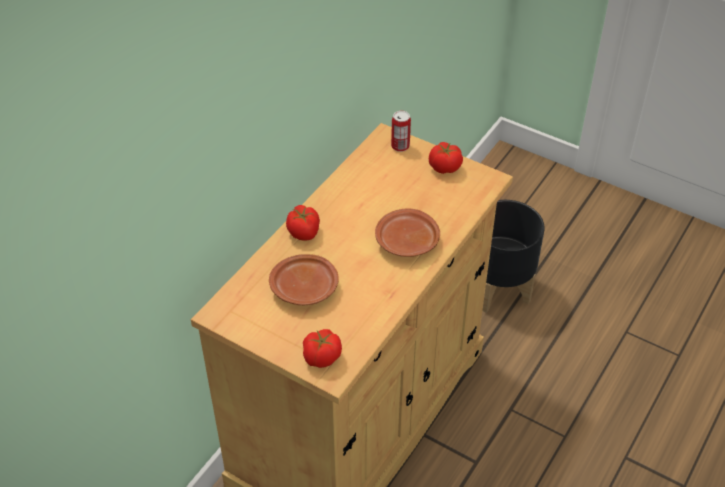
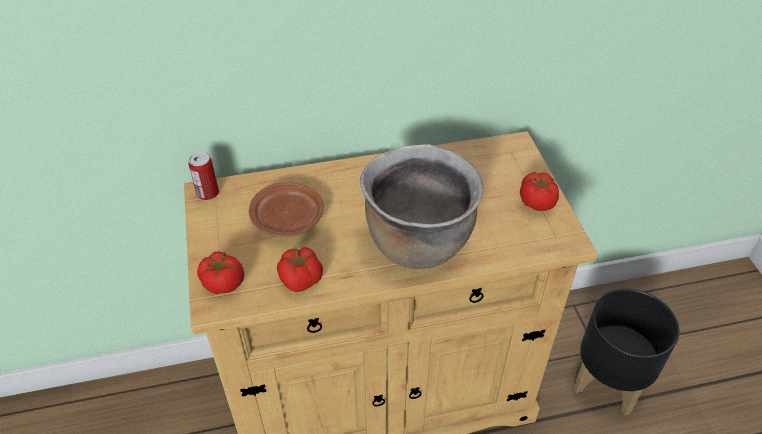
camera: 45 degrees right, 0 degrees up
(304, 233) = (346, 176): tomato -> tomato (302, 280)
(400, 146) = (519, 159): can -> can (208, 193)
(407, 242) = (418, 242): brown plate -> brown cooking pot

